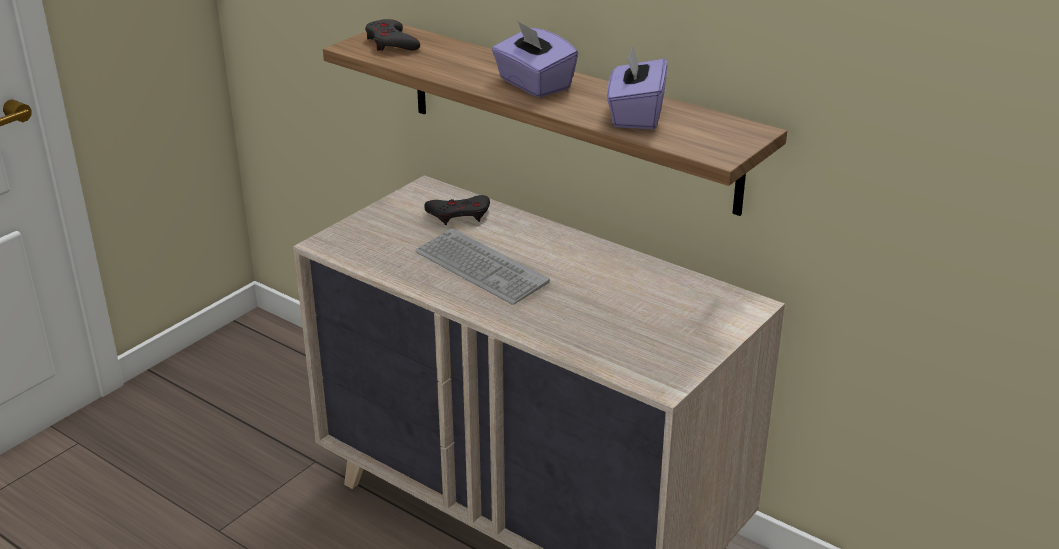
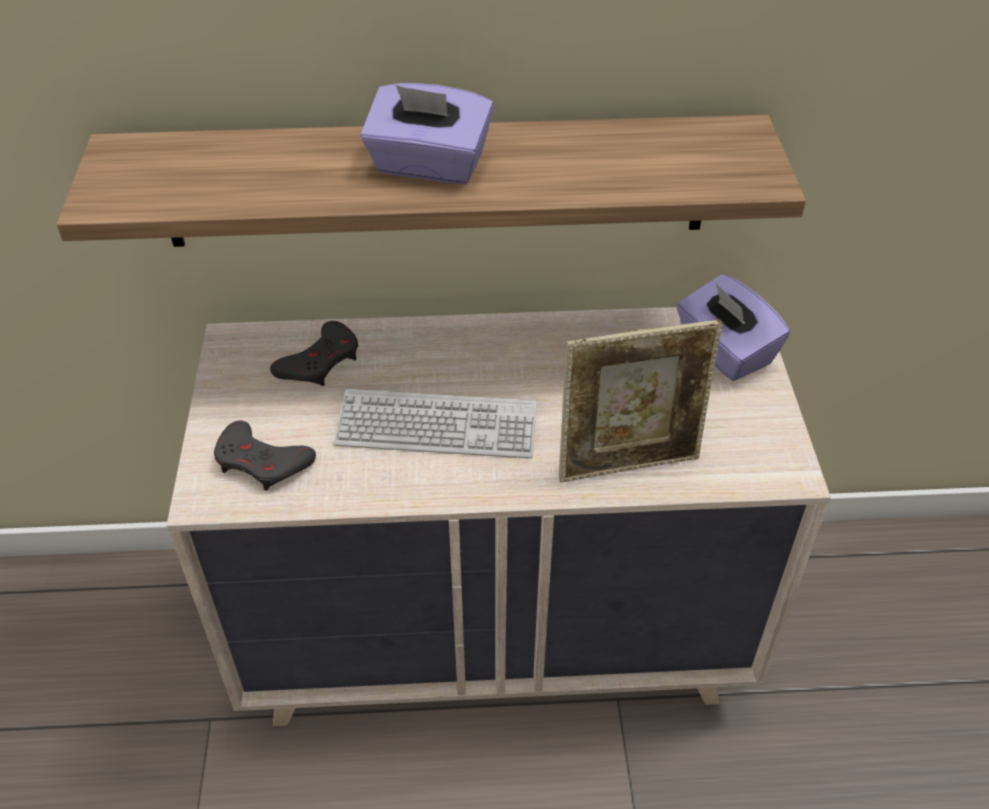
camera: 40 degrees left, 15 degrees up
(391, 43) = (147, 172): grey game controller -> grey game controller (262, 462)
(567, 333) = (628, 463): none -> picture frame
(635, 115) = (605, 163): purple tissue box -> purple tissue box (724, 351)

